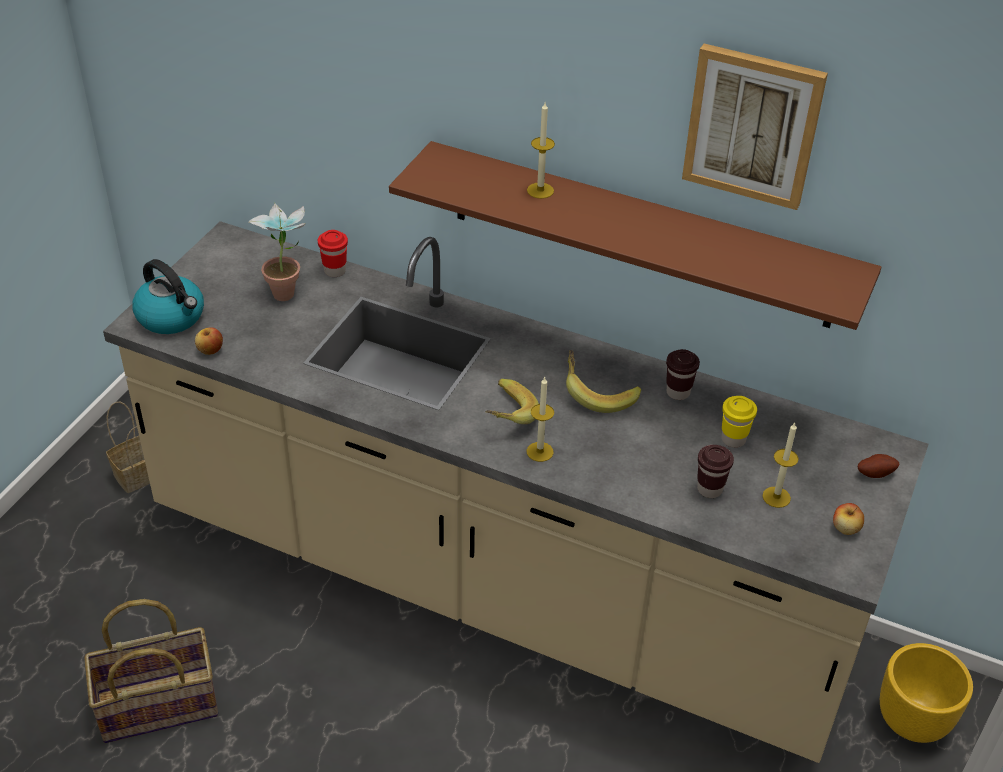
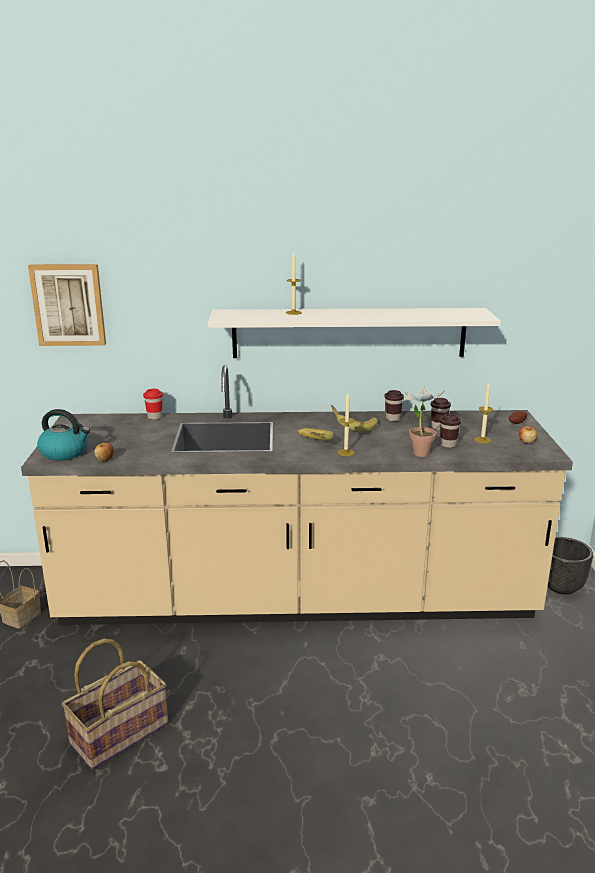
camera: 25 degrees left, 20 degrees down
(287, 289) = (132, 429): potted plant -> potted plant (419, 451)
(640, 235) = (349, 333): brown shelf -> white shelf
(733, 439) = (438, 427): yellow cup -> brown cup
(753, 125) = (407, 242): picture -> picture (68, 305)
(913, 721) = (561, 587): yellow planter -> black planter

